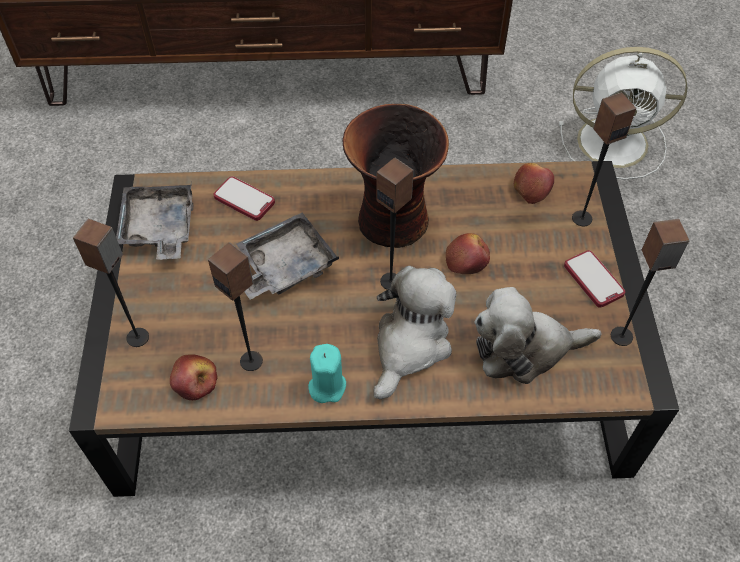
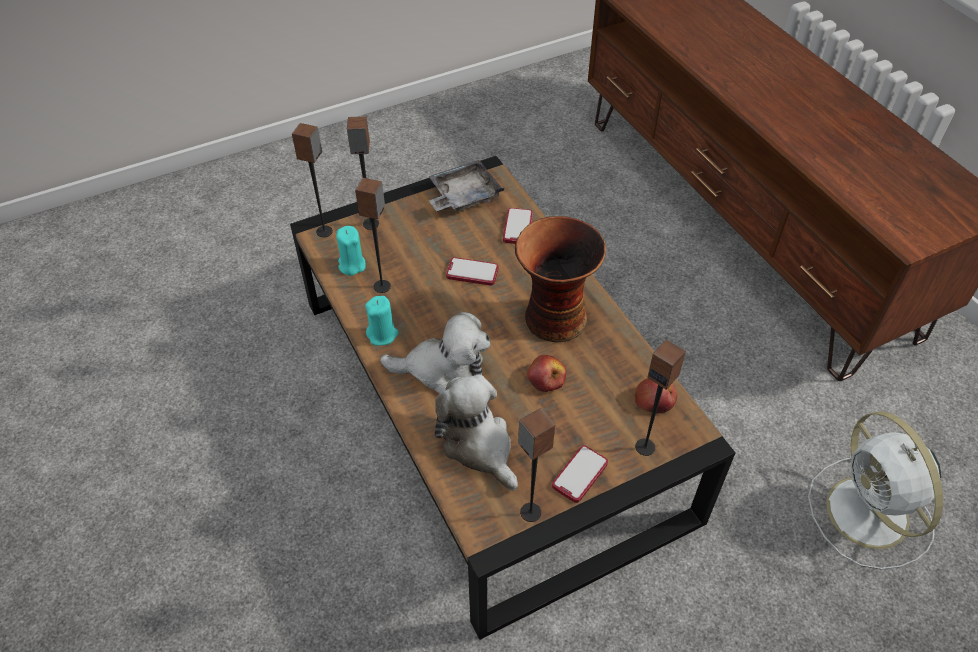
camera: 65 degrees right, 5 degrees down
(195, 381) = (351, 265): apple -> turquoise candle
(285, 266) = (472, 272): grey tray -> phone
(391, 281) = (495, 338): speaker -> speaker (324, 231)

